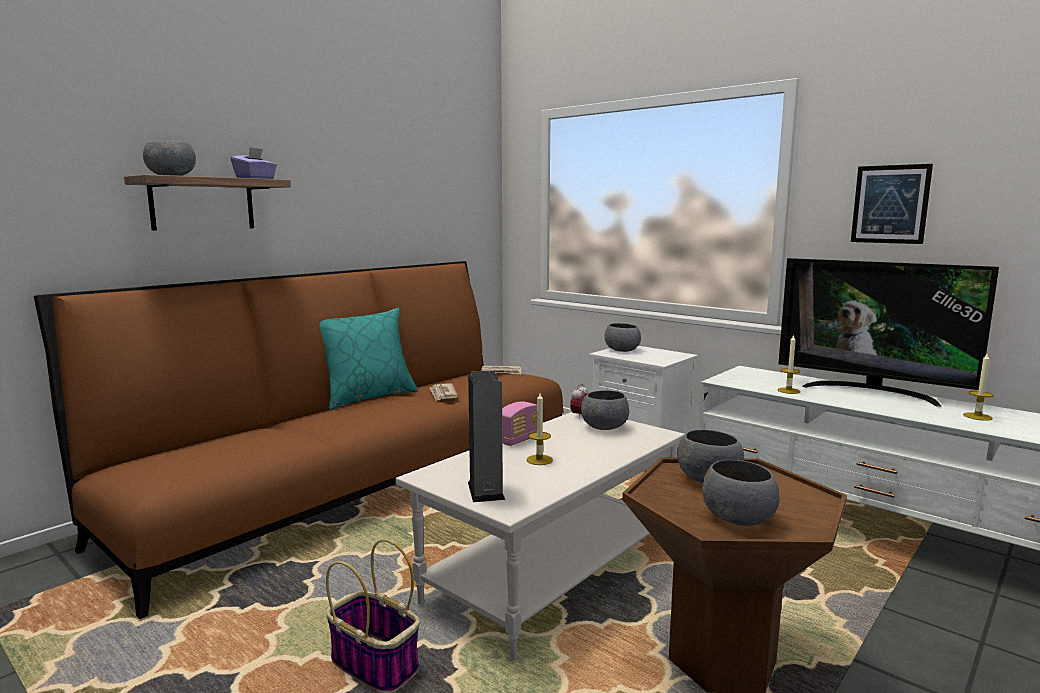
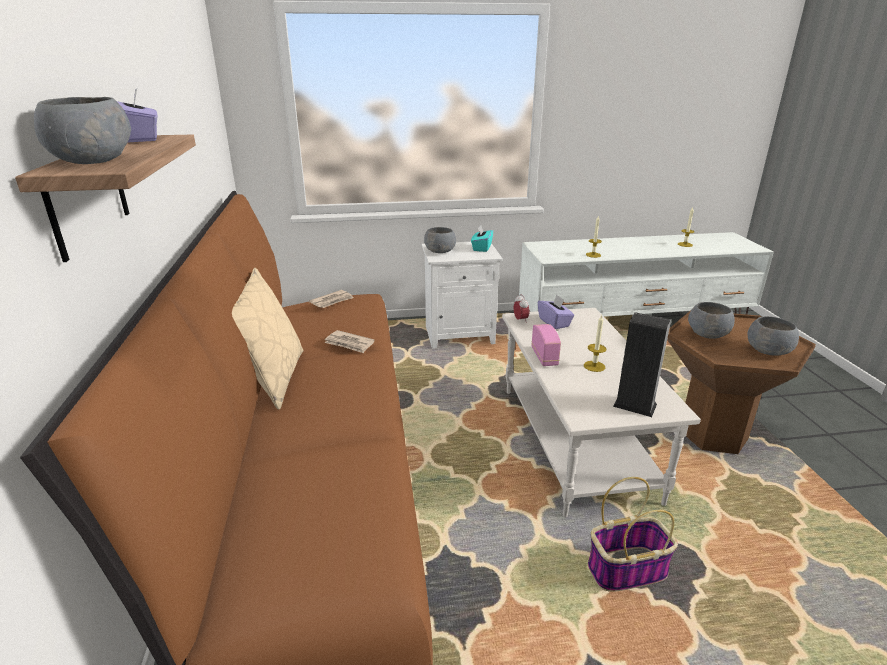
camera: 50 degrees left, 15 degrees up
(368, 397) = (273, 378): turquoise pillow -> beige pillow
(604, 427) = (554, 322): grey bowl -> purple tissue box
(669, 357) = (481, 248): none -> turquoise tissue box
(871, 391) = (619, 242): television -> none
(890, 204) = (610, 109): picture -> none

